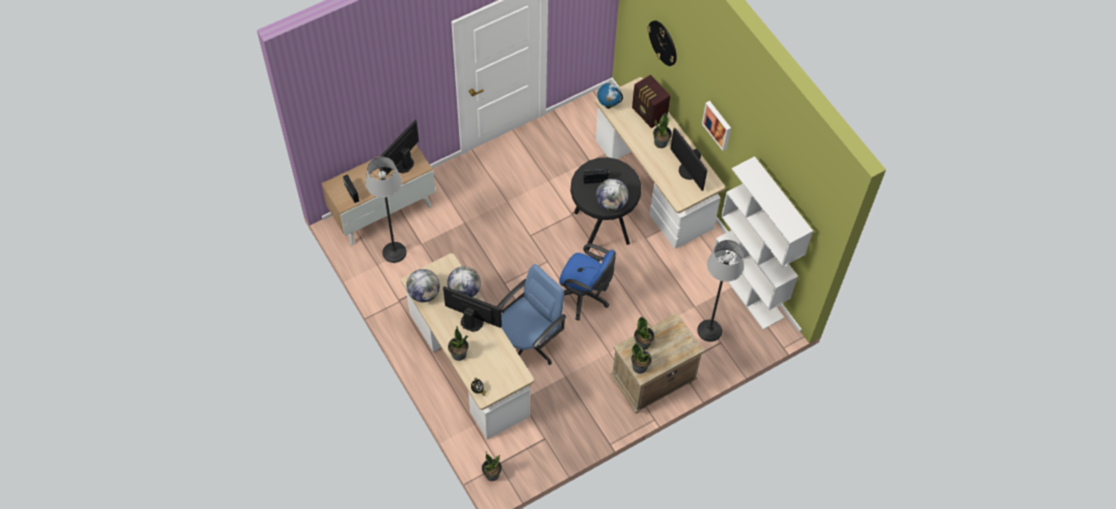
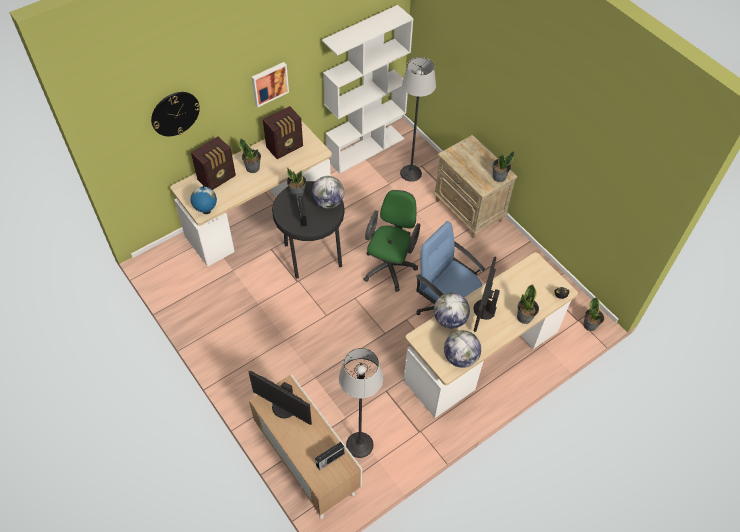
camera: 95 degrees left, 5 degrees down
(584, 296) = (390, 265): blue office chair -> green office chair
(643, 343) = (475, 175): potted plant -> potted plant (297, 192)
(688, 171) = (285, 147): monitor -> radio

